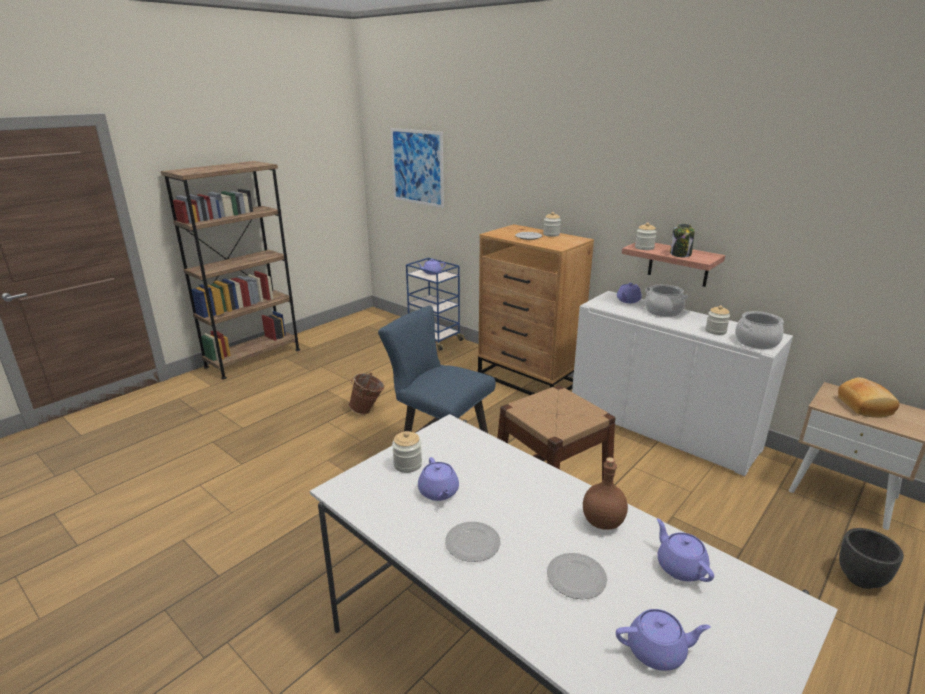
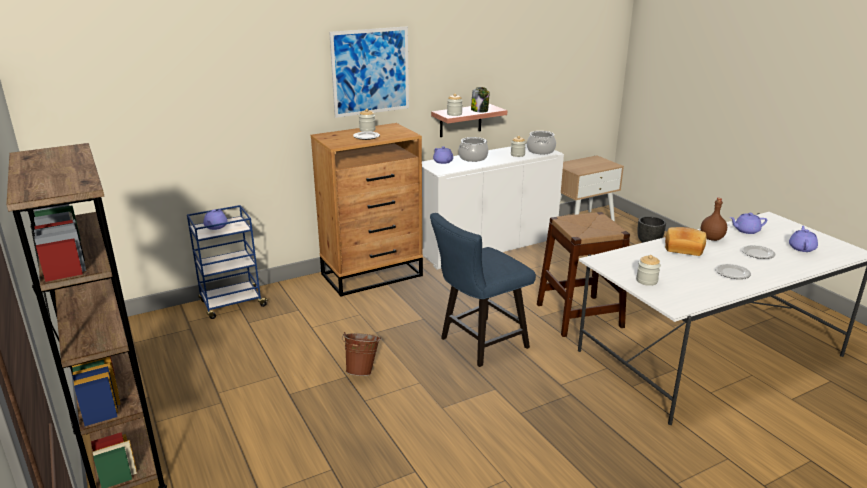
camera: 70 degrees left, 0 degrees up
(417, 167) = (144, 106): picture -> picture (370, 71)
(438, 492) = (681, 275): purple teapot -> none
(866, 406) = (585, 165): bread -> bread (684, 248)

